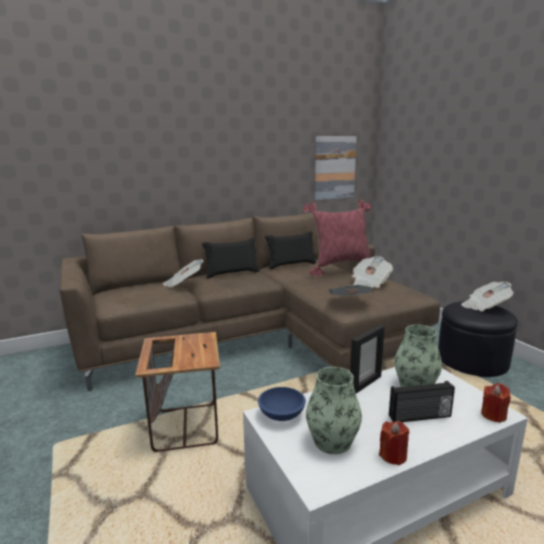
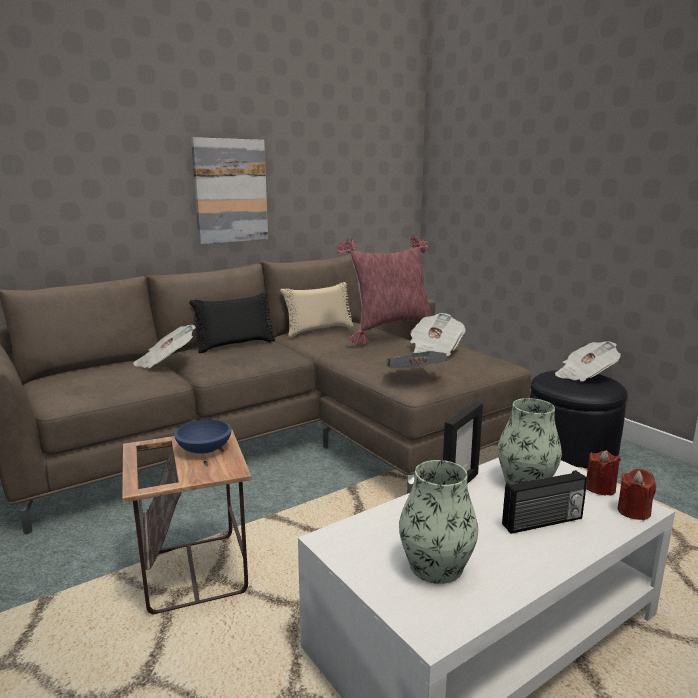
camera: 10 degrees left, 0 degrees up
(281, 414) = (354, 536): blue bowl -> blue bowl (203, 449)
(291, 265) = (318, 330): black pillow -> beige pillow
(334, 168) = (369, 193): picture -> picture (230, 191)
(393, 455) = (522, 576): red candle -> red candle (600, 488)

